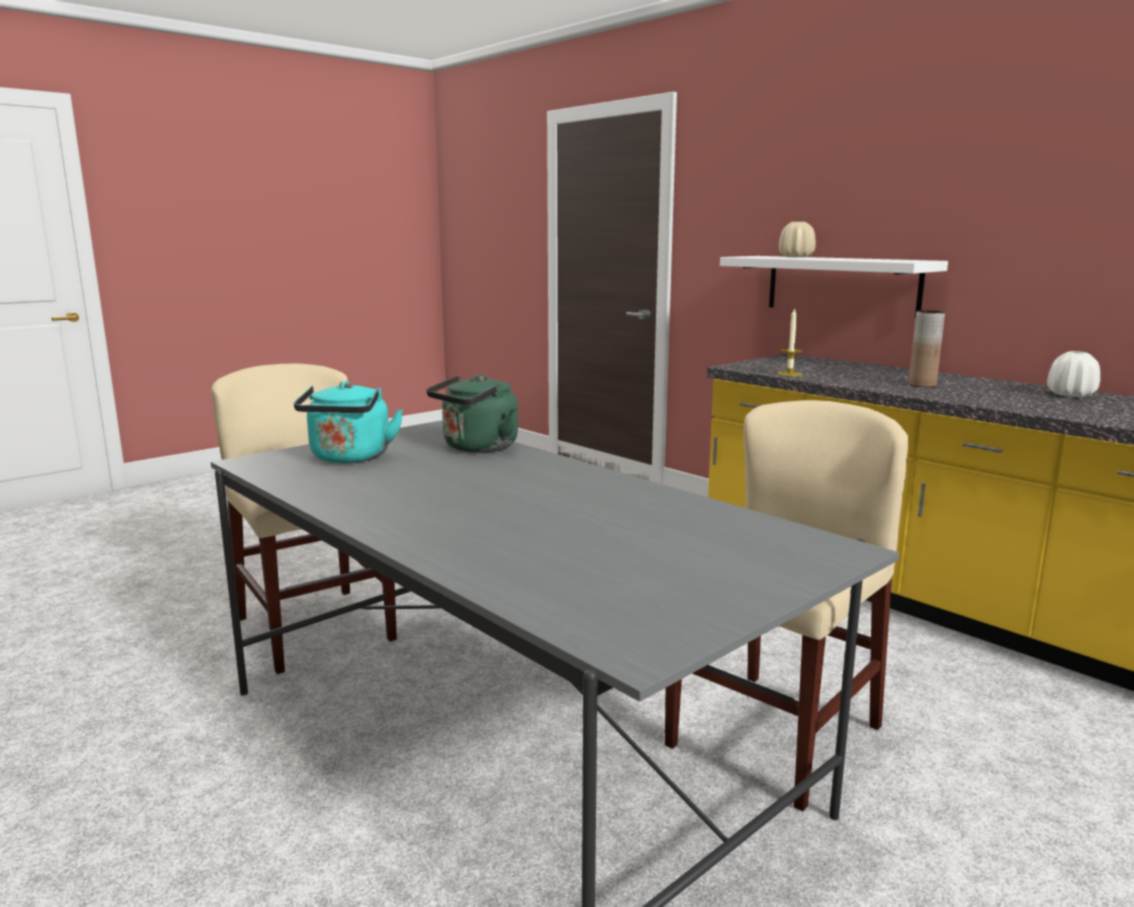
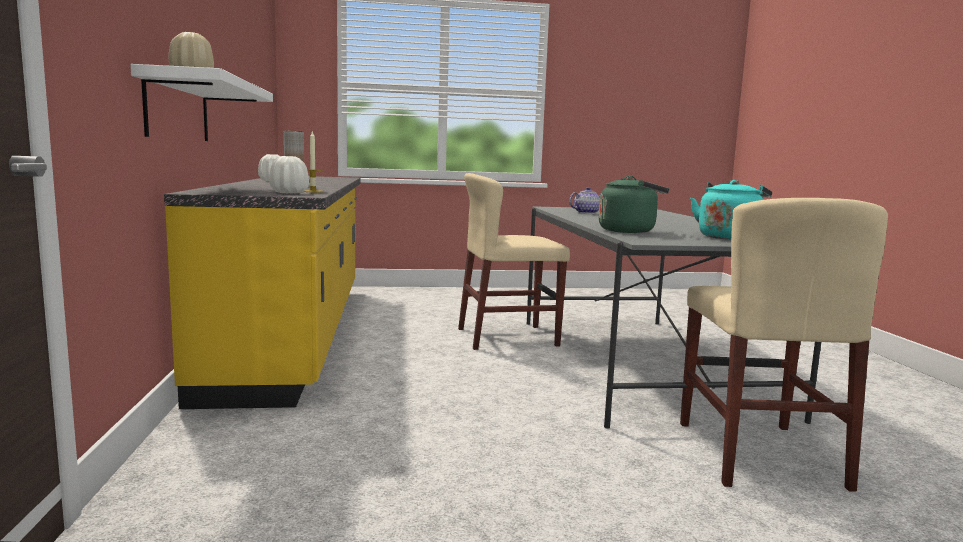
camera: 145 degrees left, 5 degrees down
(681, 525) = (586, 212): none -> teapot
(770, 367) = (289, 193): none -> white vase

